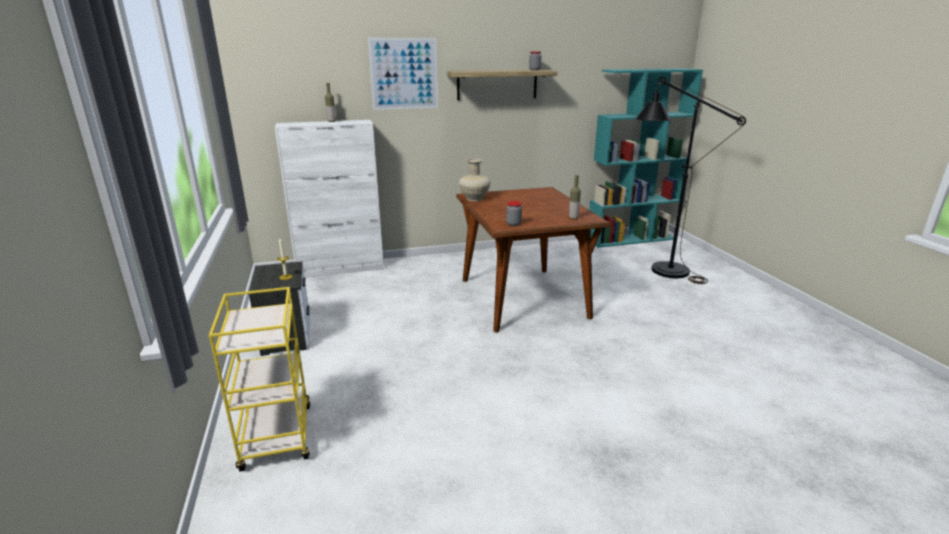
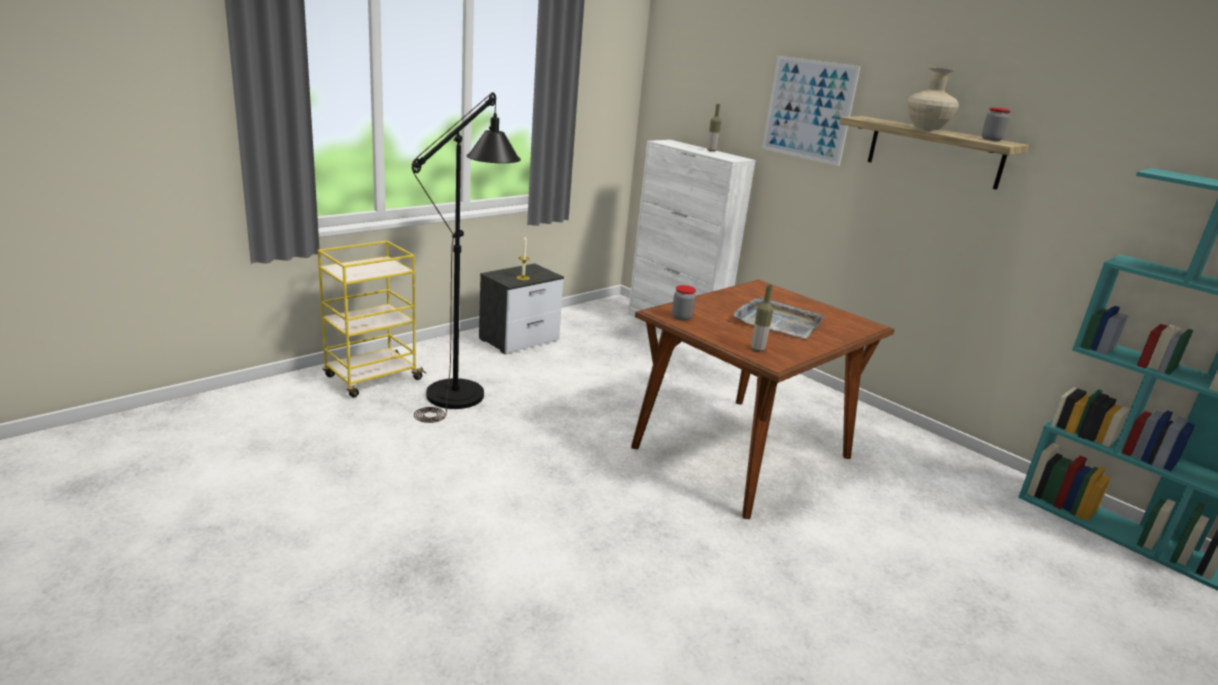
camera: 60 degrees right, 0 degrees up
(474, 199) = (750, 289): beige vase -> beige vase (926, 129)
(532, 205) = (778, 321): none -> grey tray
(660, 267) = (1038, 580): black floor lamp -> black floor lamp (464, 388)

